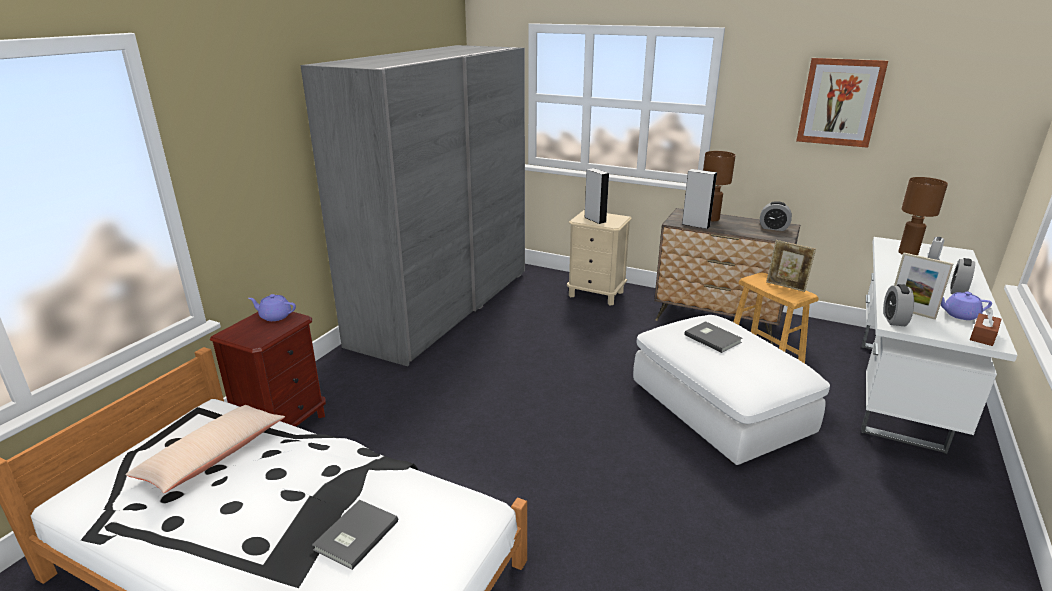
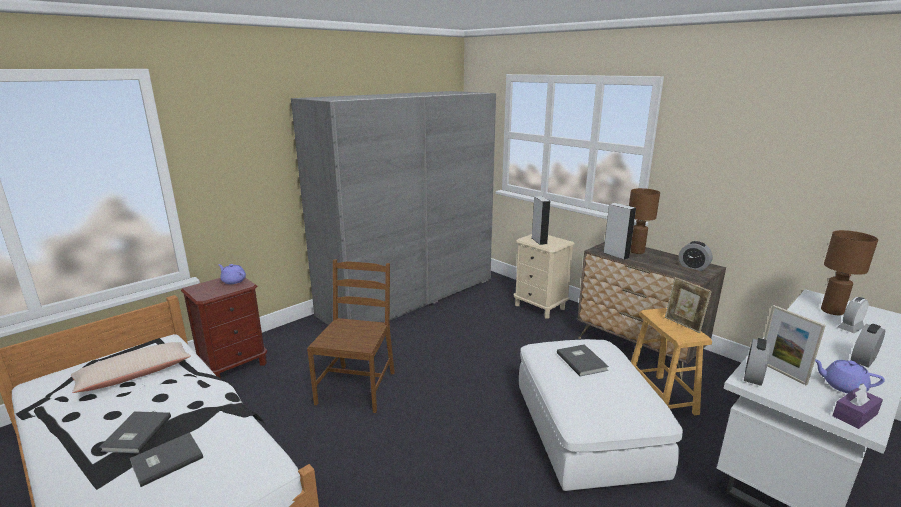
camera: 20 degrees right, 5 degrees down
(287, 519) = (135, 434): none -> grey book
(459, 417) = (357, 387): none -> brown chair
(840, 102) = (773, 149): picture -> none
(983, 336) = (854, 415): brown tissue box -> purple tissue box

